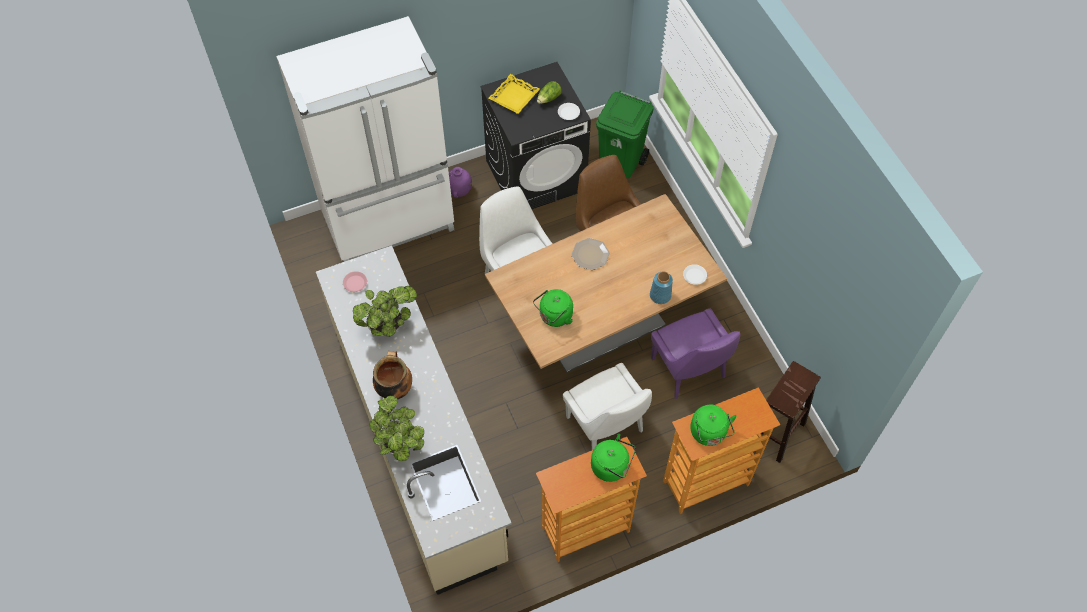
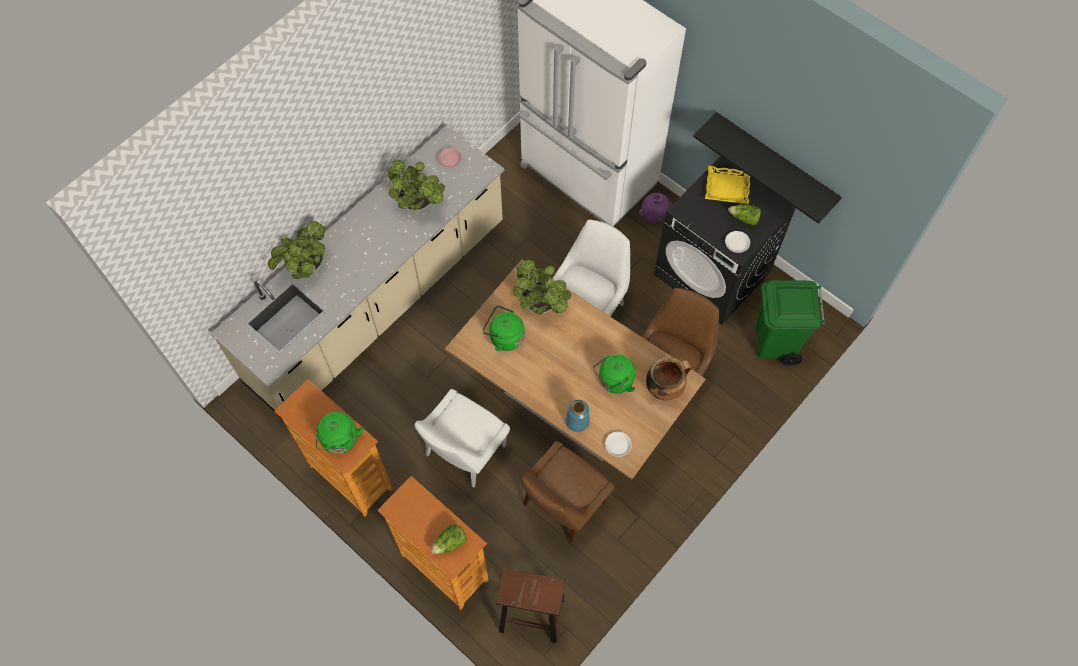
camera: 65 degrees right, 5 degrees up
(394, 388) = (358, 238): cooking pot -> cooking pot (664, 388)
(522, 50) = (774, 163): none -> black shelf
(539, 277) = (542, 305): none -> potted plant
(590, 255) = (591, 339): plate -> none
(689, 370) = (562, 505): purple chair -> brown chair
(709, 434) = (412, 515): green kettle -> green kettle (614, 381)
(746, 414) = (450, 543): none -> lettuce

